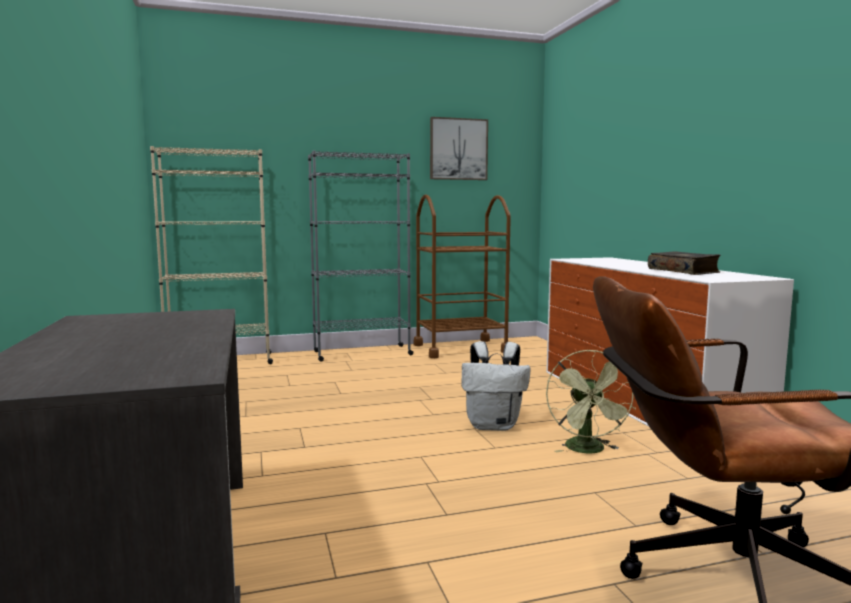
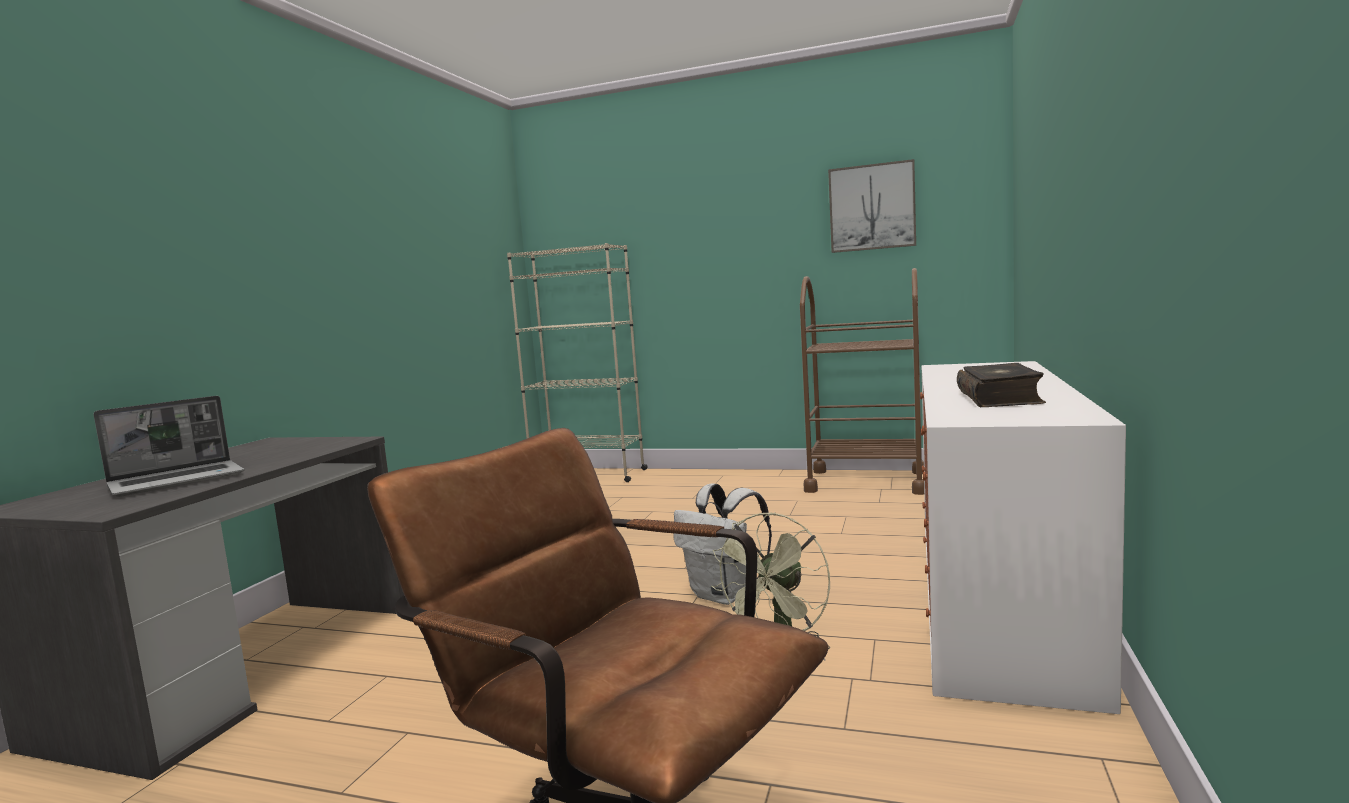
camera: 35 degrees right, 0 degrees up
(141, 349) = (178, 480): none -> laptop
(362, 353) = (737, 477): grey bookcase -> none

